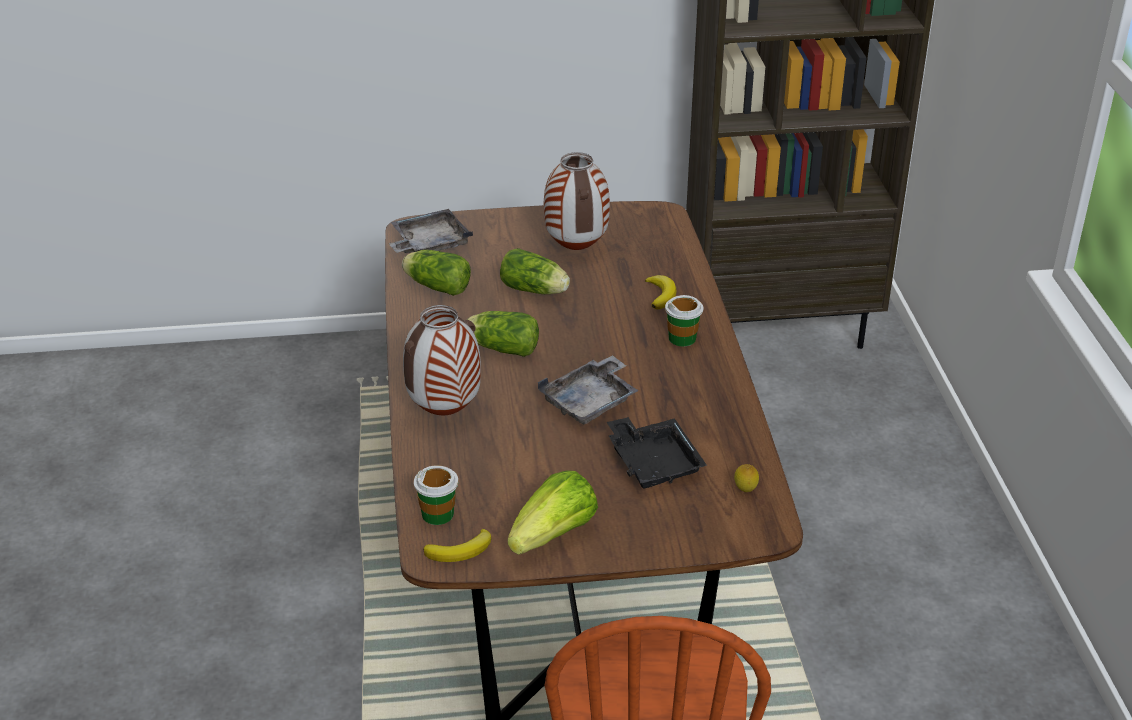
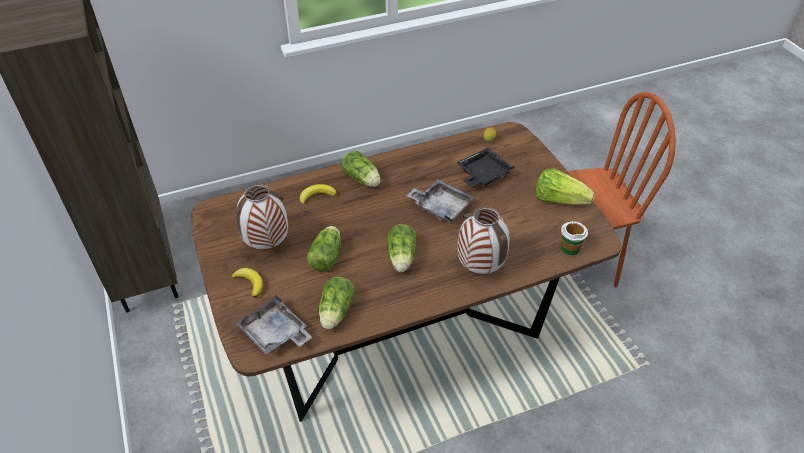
camera: 105 degrees left, 10 degrees up
(461, 551) = (591, 232): banana -> banana (250, 283)
(682, 338) = (363, 180): cup -> lettuce

